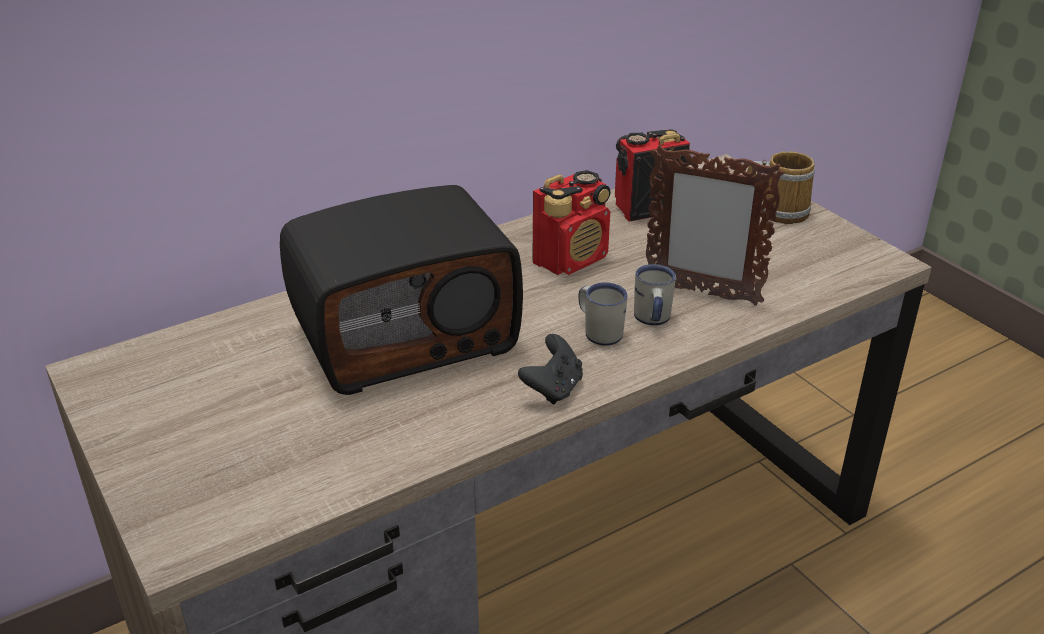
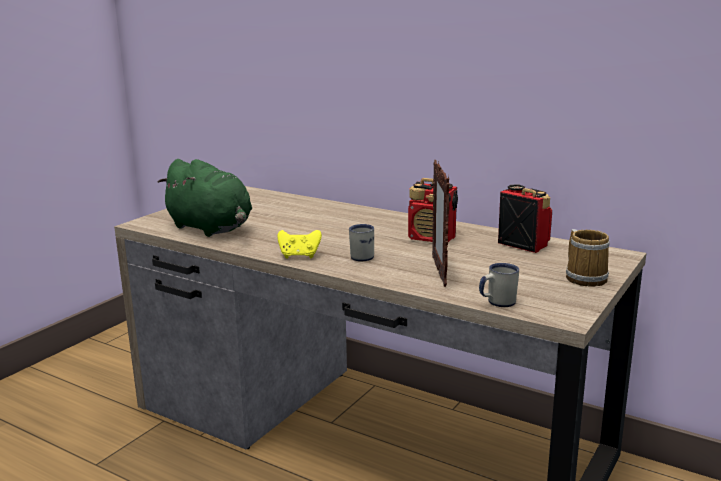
camera: 65 degrees right, 15 degrees down
(318, 454) = (211, 228): none -> green plush toy
(405, 334) = (316, 223): radio -> none
(553, 389) = (299, 256): black game controller -> yellow game controller
(652, 320) = (391, 265): white mug -> white mug (497, 303)

